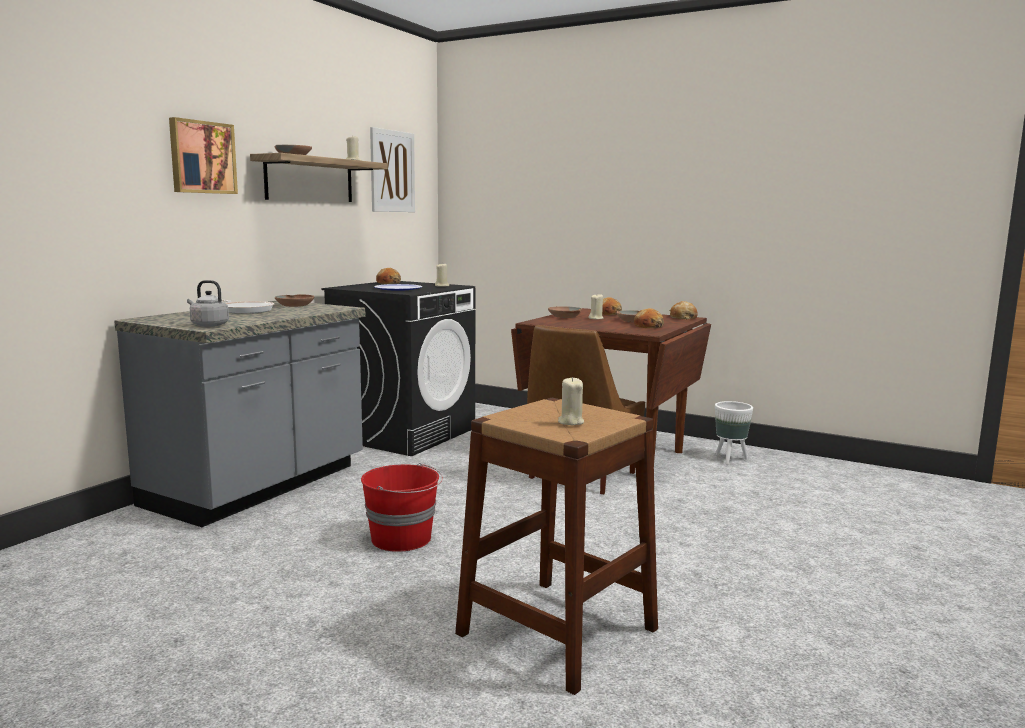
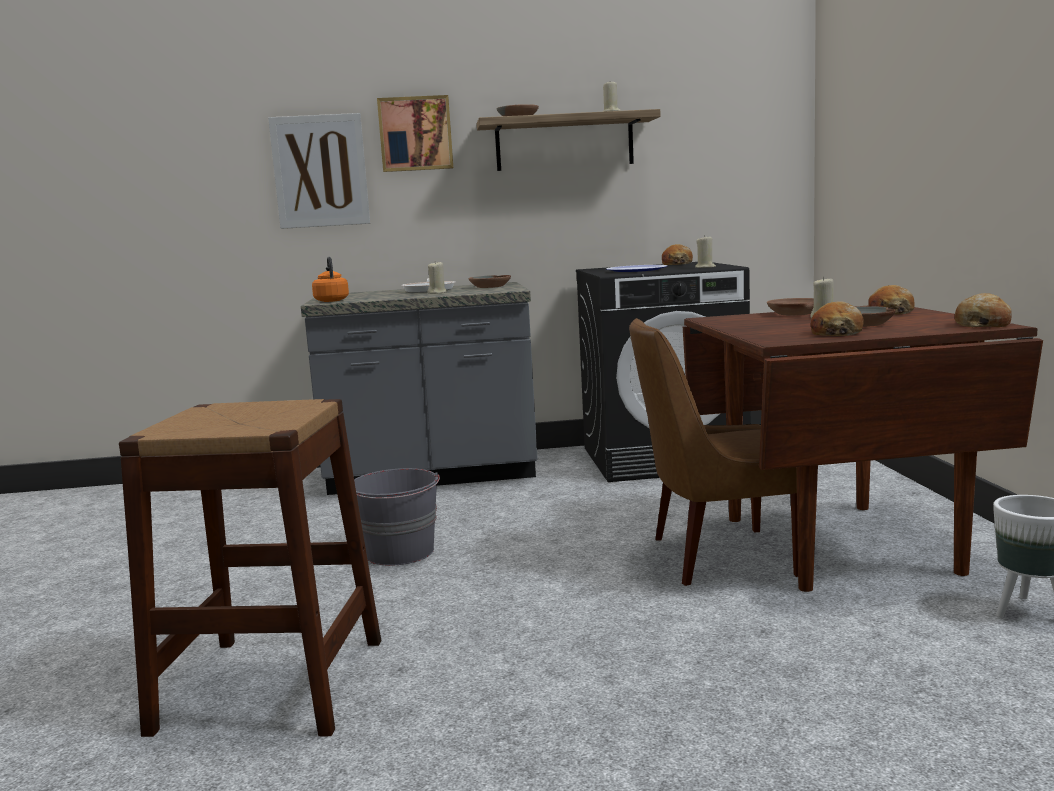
camera: 55 degrees right, 0 degrees up
(208, 325) = (331, 300): grey kettle -> orange kettle
(392, 171) = (712, 117): picture -> picture (320, 171)
(402, 538) = (400, 553): red bucket -> grey bucket
(570, 422) = (232, 422): beige candle -> beige candle (437, 293)

